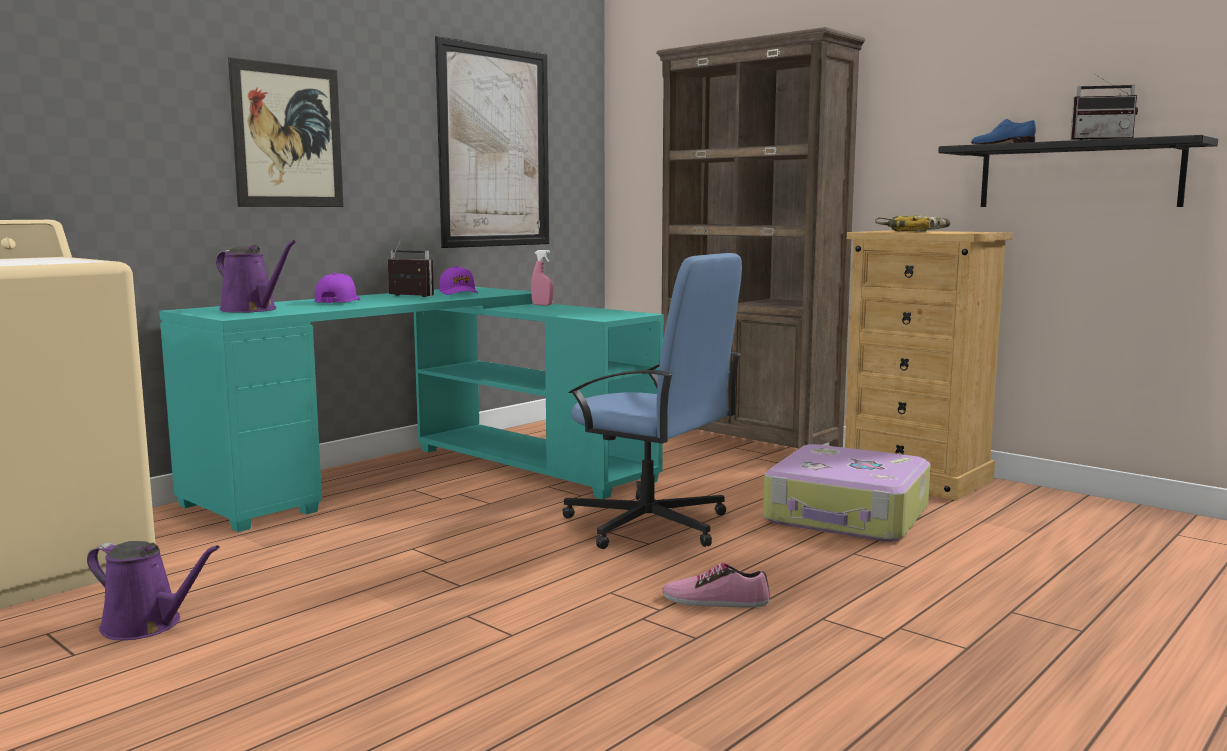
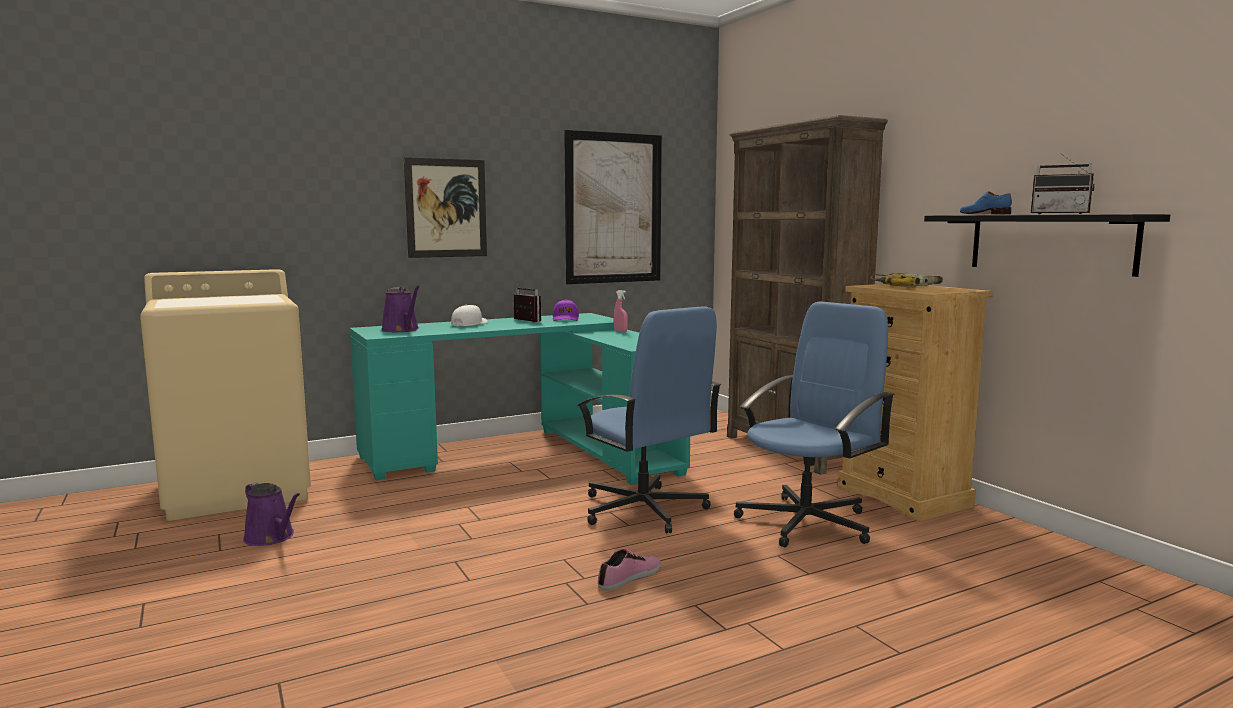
camera: 20 degrees right, 0 degrees up
(338, 301) = (469, 324): purple cap -> white cap
(715, 600) = (630, 577): shoe -> shoe turned 105 degrees clockwise
(847, 515) = (807, 522): suitcase -> blue office chair

